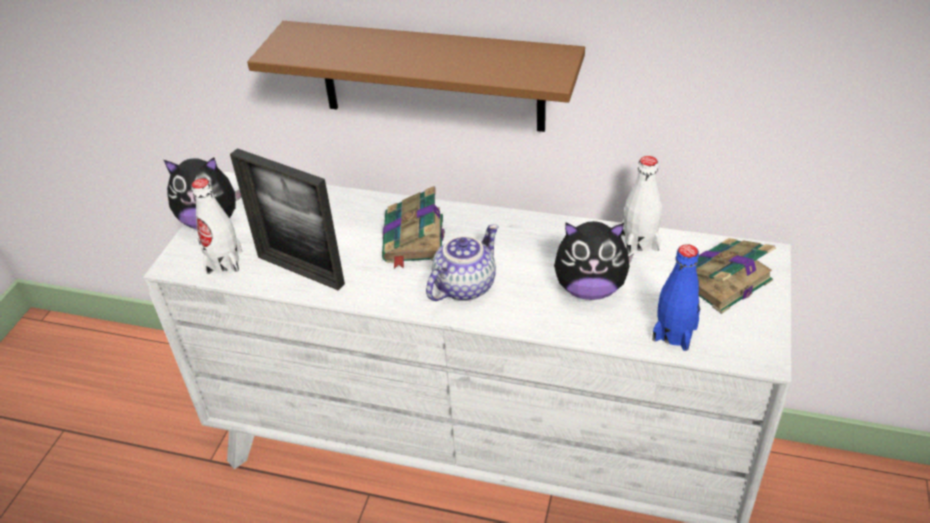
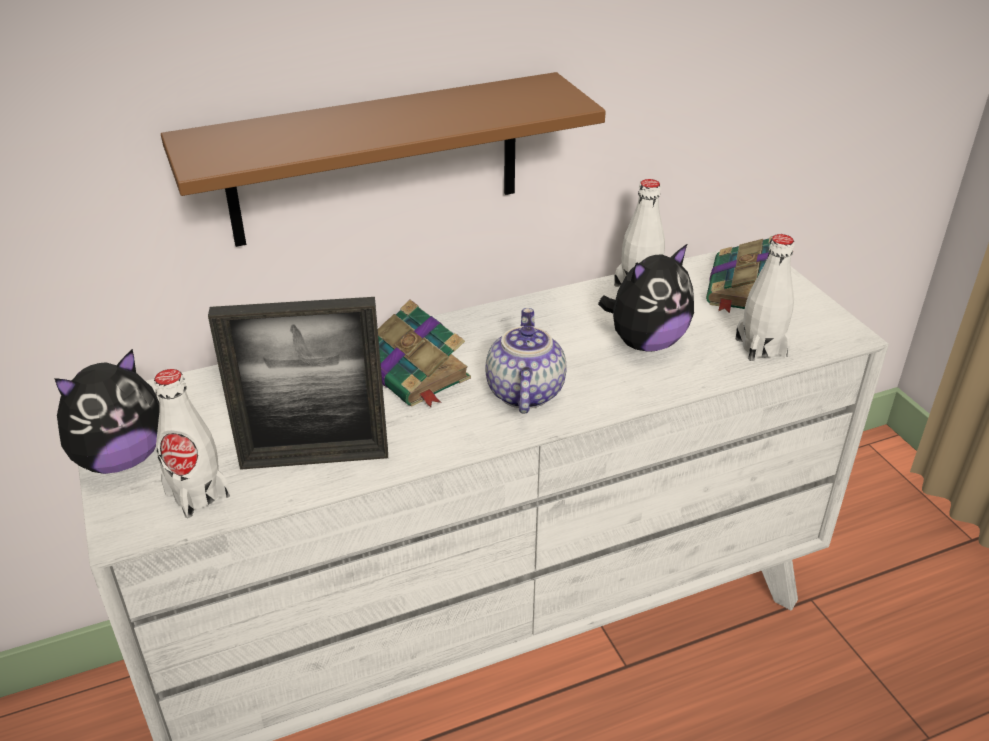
camera: 40 degrees left, 5 degrees down
(674, 333) = (761, 347): blue bottle -> white bottle

